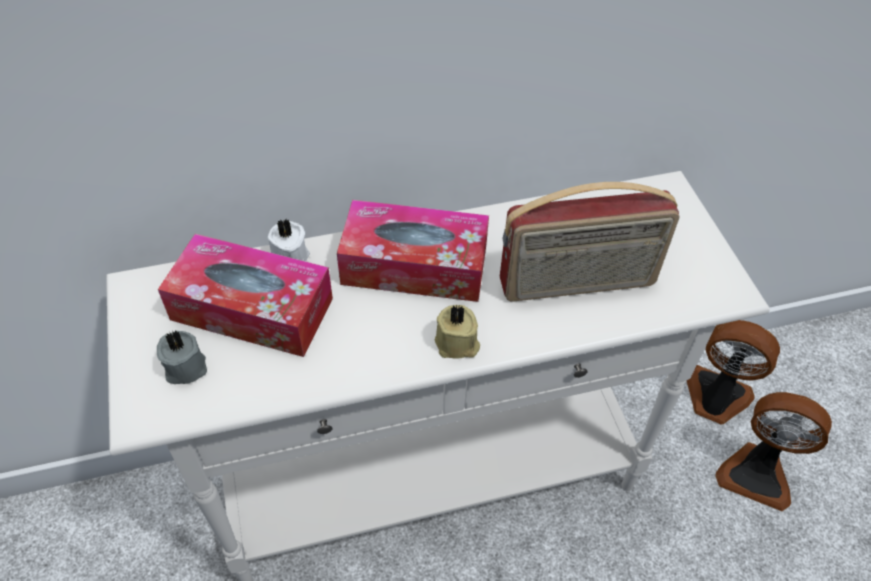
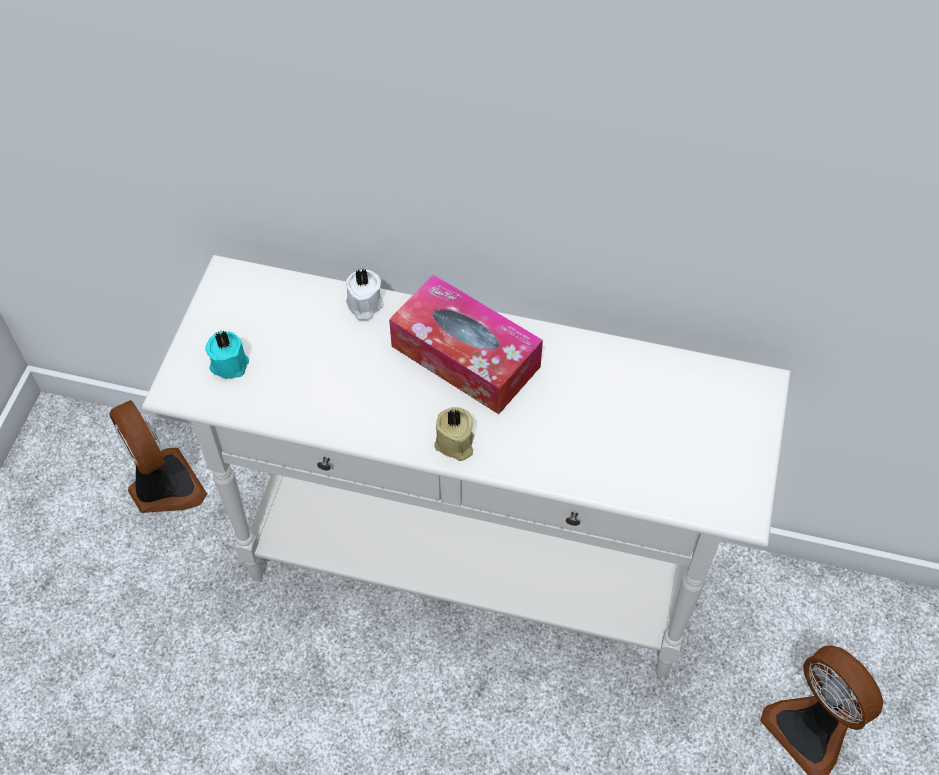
camera: 30 degrees right, 5 degrees up
(184, 367) = (229, 363): grey candle -> turquoise candle
(252, 309) = (307, 336): tissue box -> none
(577, 285) = (599, 439): radio -> none
(715, 398) = (821, 632): fan -> fan (163, 487)

